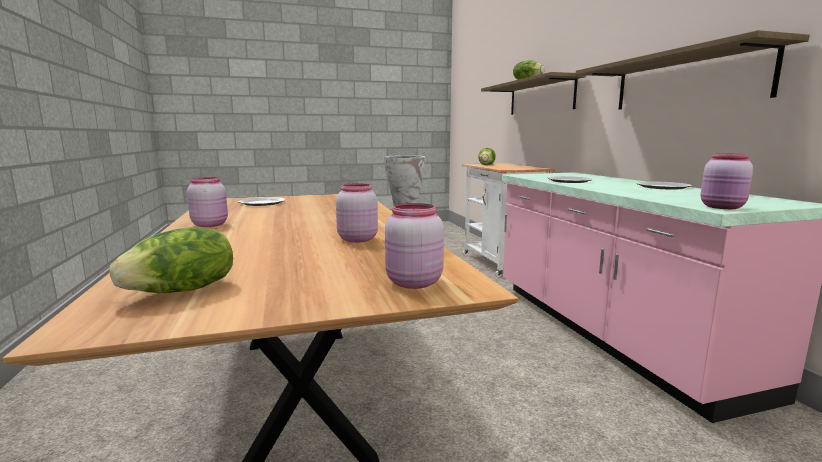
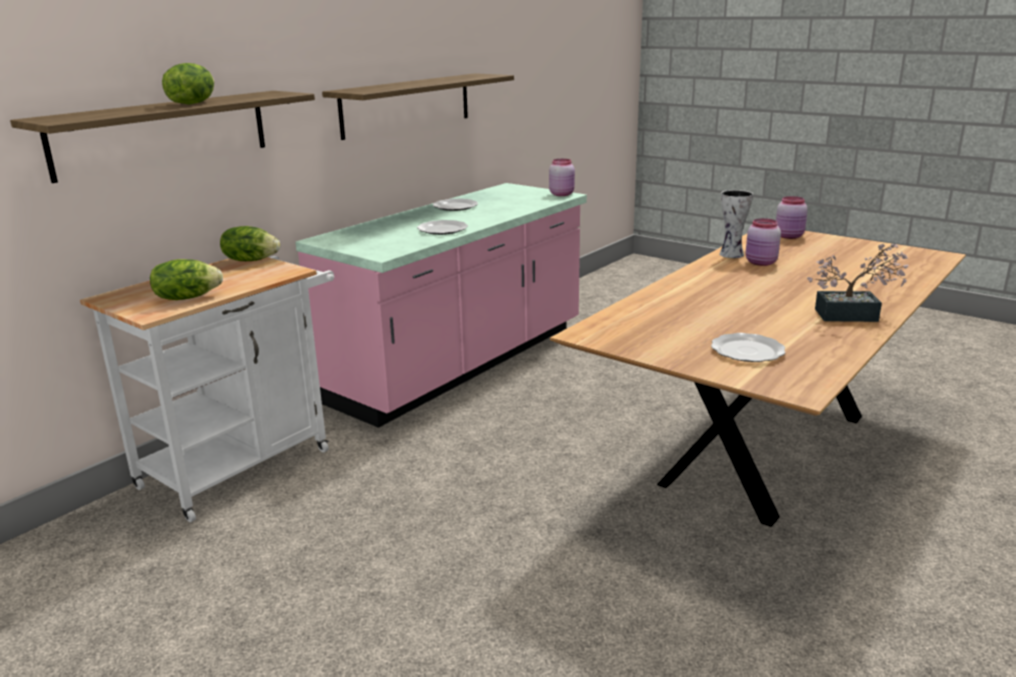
camera: 125 degrees left, 10 degrees up
(183, 290) = (898, 259): lettuce -> lettuce (251, 260)
(210, 224) = (854, 315): pink jar -> potted plant

